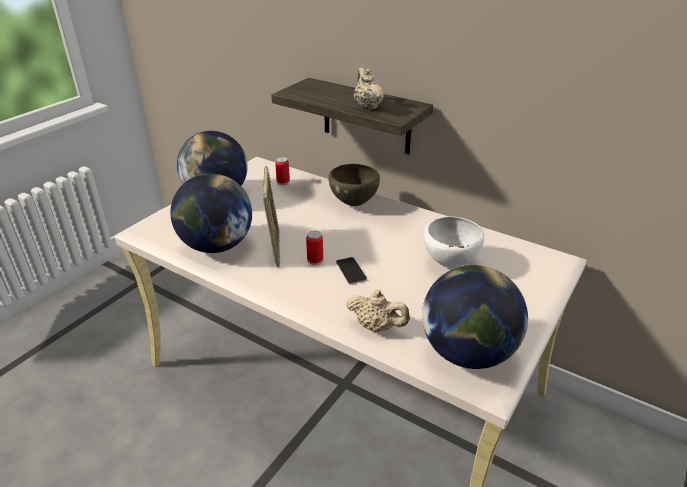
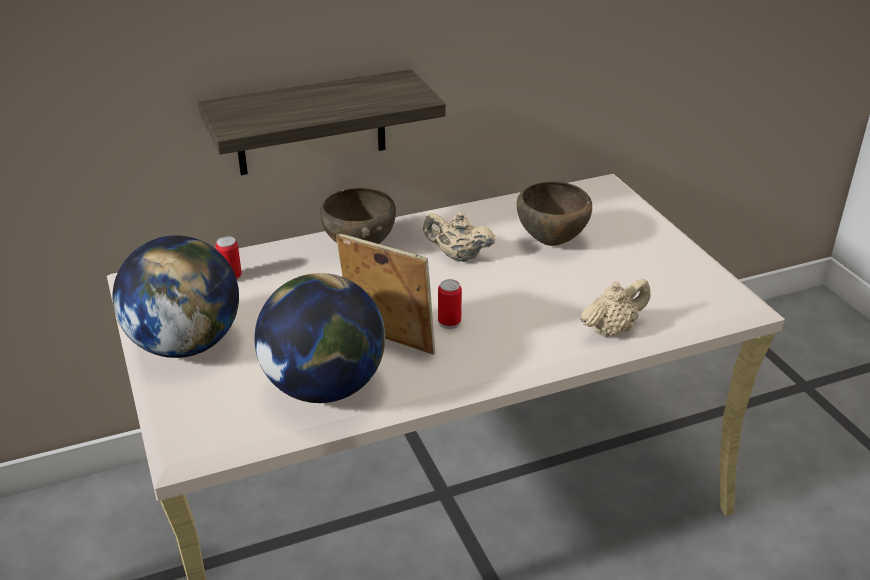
camera: 55 degrees left, 0 degrees up
(351, 271) = (498, 306): phone -> none
(367, 106) = (361, 100): beige teapot -> beige teapot (458, 256)
(450, 264) = (552, 242): white bowl -> brown bowl
(467, 353) = (695, 295): globe -> none

